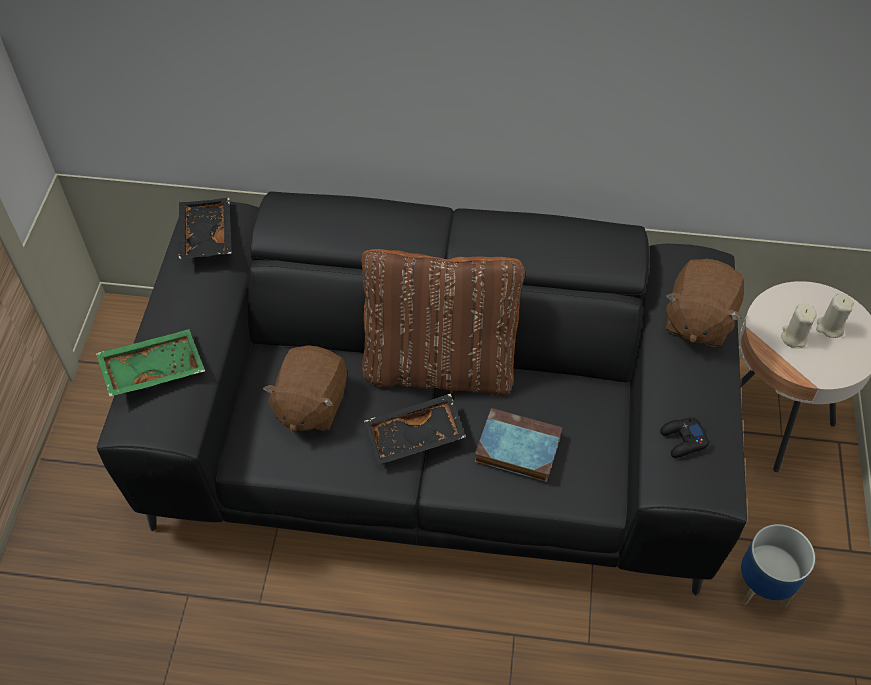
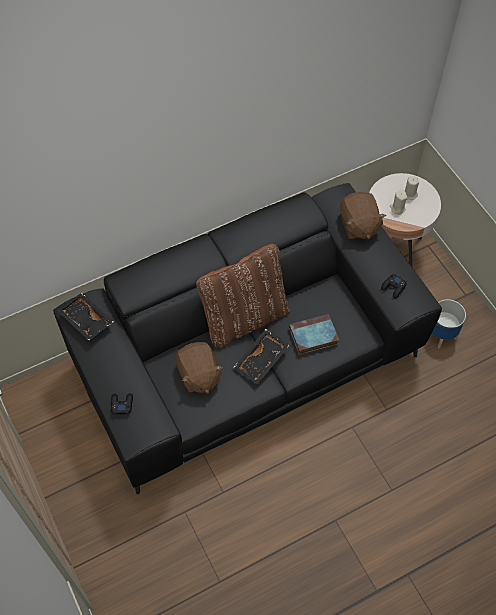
camera: 35 degrees left, 5 degrees up
(153, 368) = (121, 404): green tray -> black game controller

